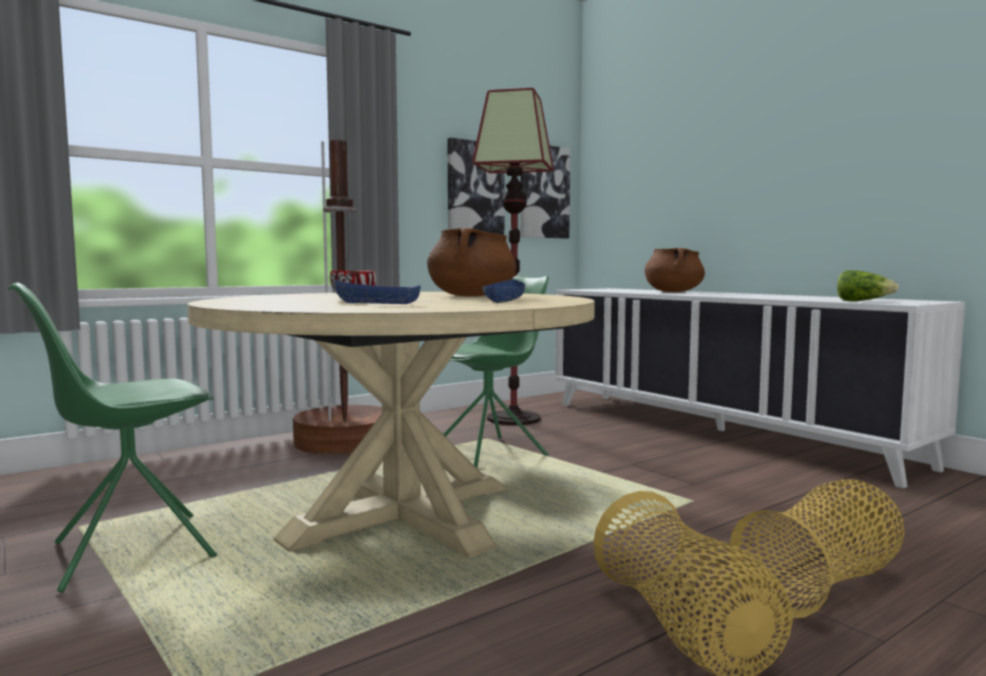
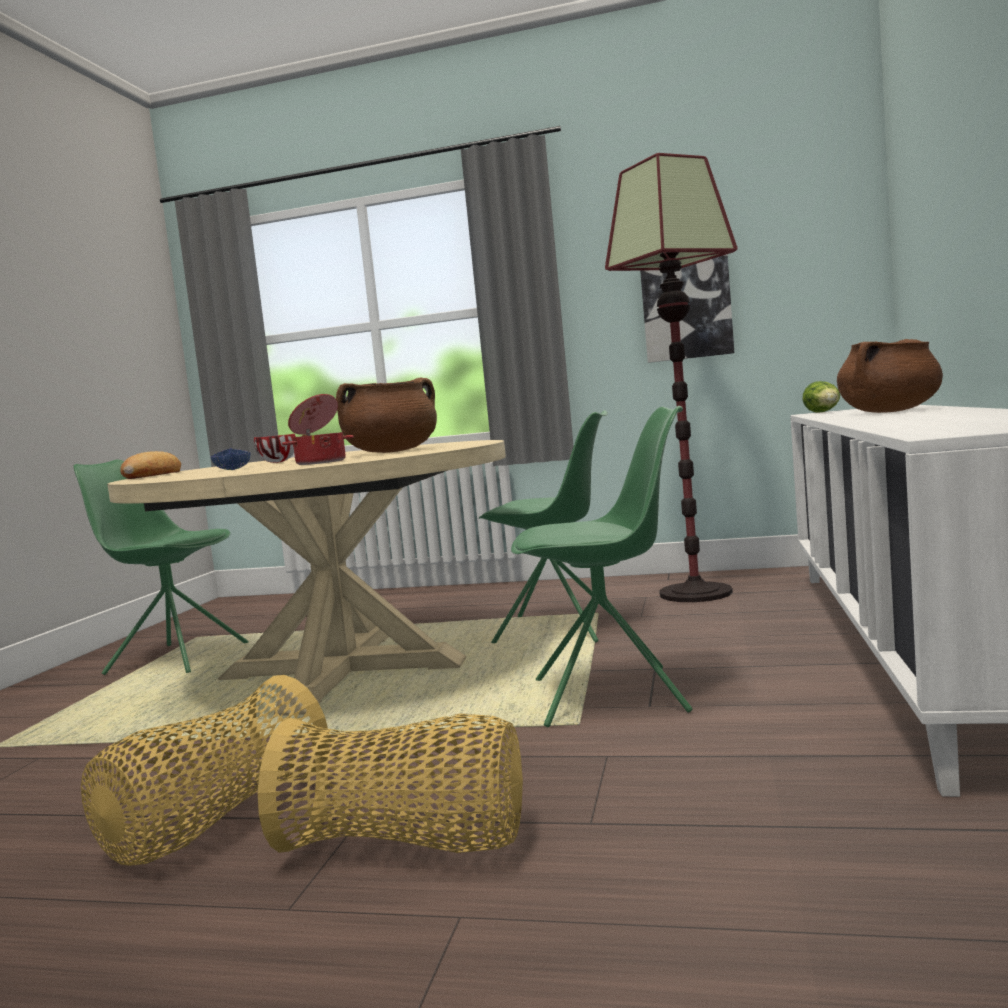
camera: 50 degrees right, 0 degrees up
(254, 306) = (152, 476): none -> bread
(345, 442) = (481, 598): brown floor lamp -> none
(504, 301) = (320, 462): blue bowl -> cooking pot
(543, 192) = (810, 270): picture -> none
(658, 483) = (612, 695): none -> green chair
(863, 301) = (926, 430): lettuce -> lettuce (824, 412)

